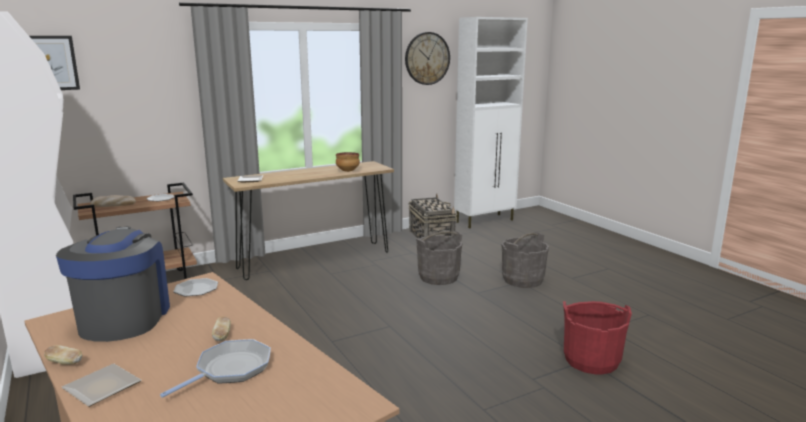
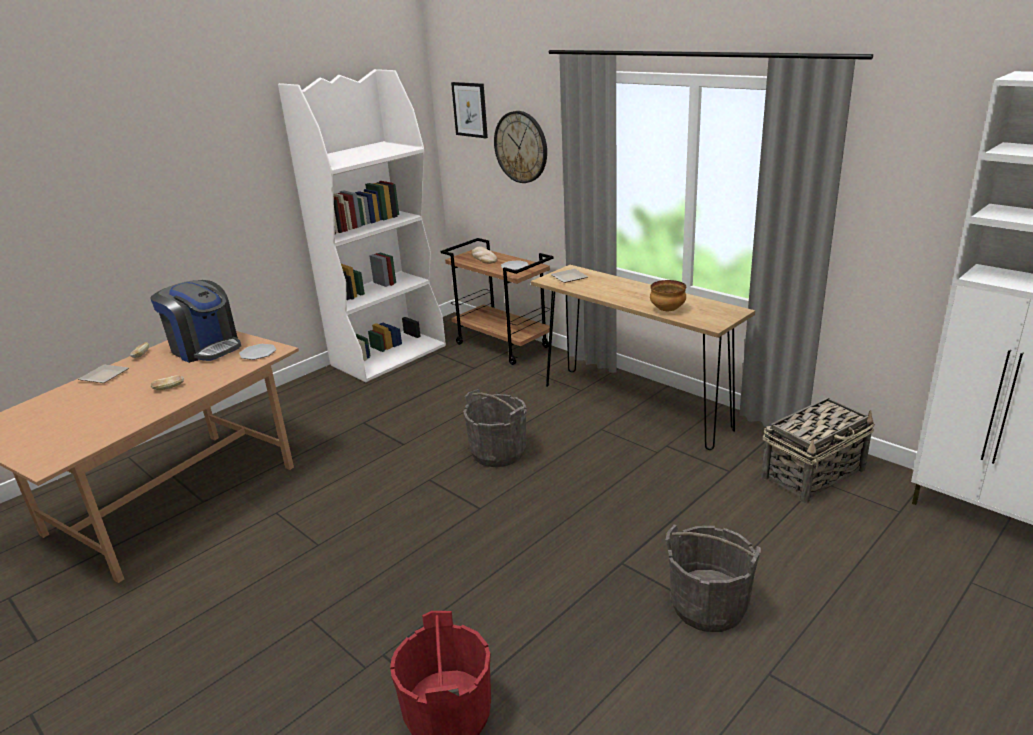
camera: 75 degrees right, 10 degrees up
(124, 318) = (205, 348): coffee machine -> coffee machine turned 60 degrees clockwise
(230, 369) = (115, 406): frying pan -> none
(427, 58) = (922, 153): wall clock -> wall clock (521, 147)
(438, 277) = (653, 515): grey bucket -> grey bucket (498, 452)

